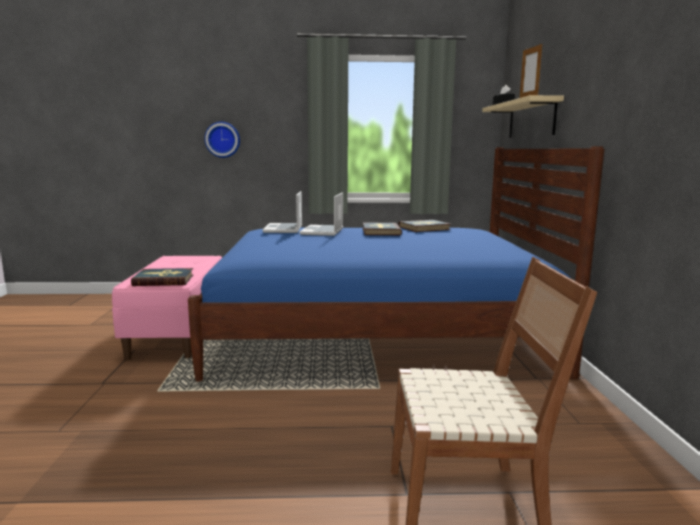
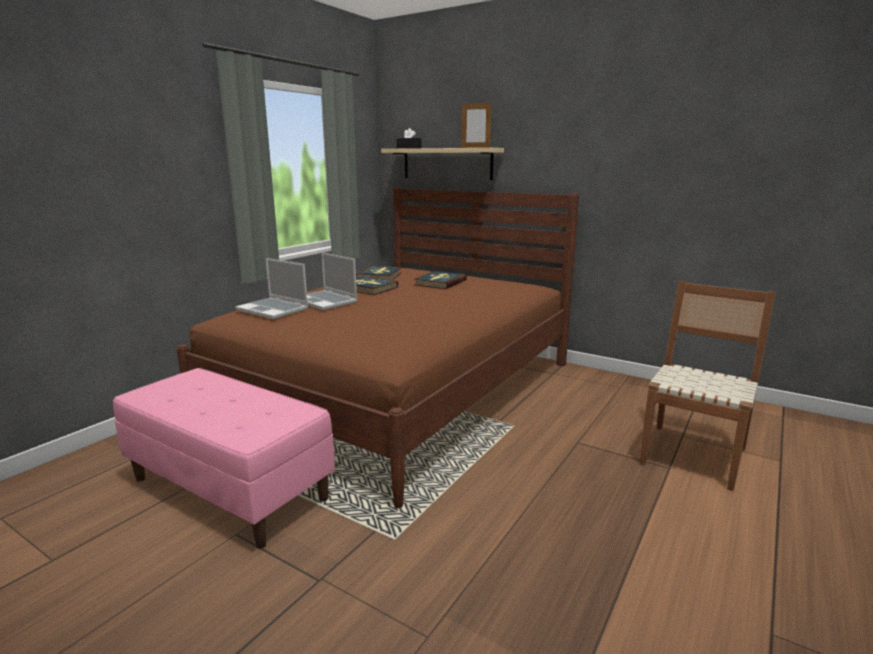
camera: 55 degrees left, 5 degrees up
(164, 280) = (265, 417): book -> book (440, 282)
(222, 139) = (104, 195): wall clock -> none
(375, 331) = (399, 390): blue bed -> brown bed

